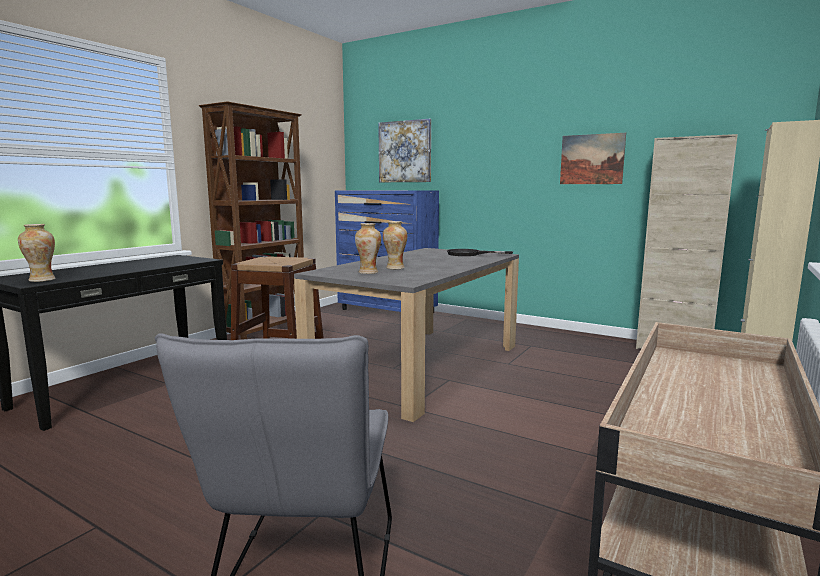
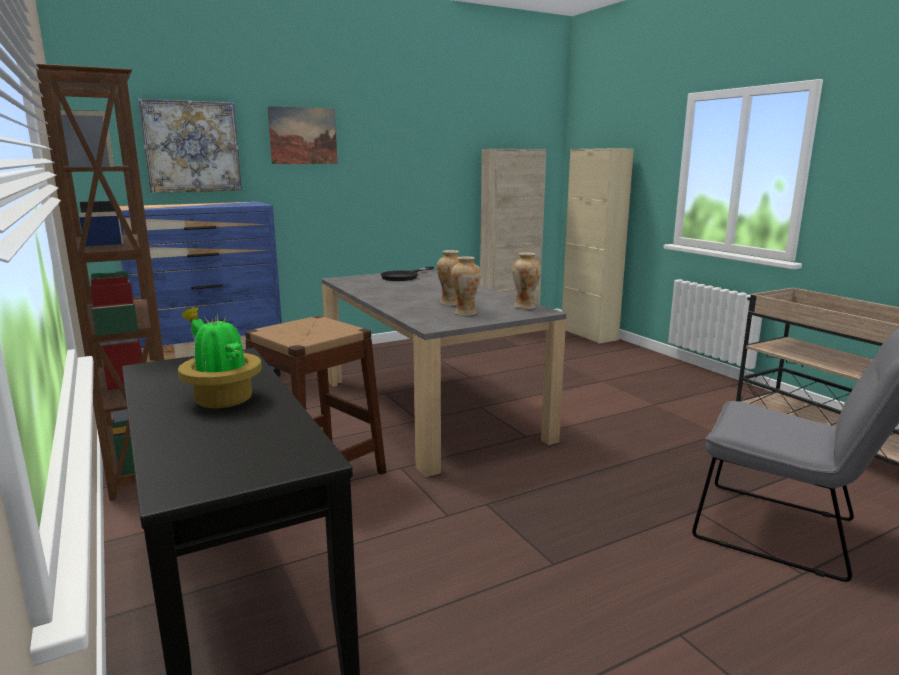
camera: 60 degrees left, 5 degrees up
(42, 280) = (280, 453): vase -> vase (525, 307)
(124, 267) = (222, 399): none -> potted plant
(592, 159) = (428, 164): picture -> picture (303, 136)

